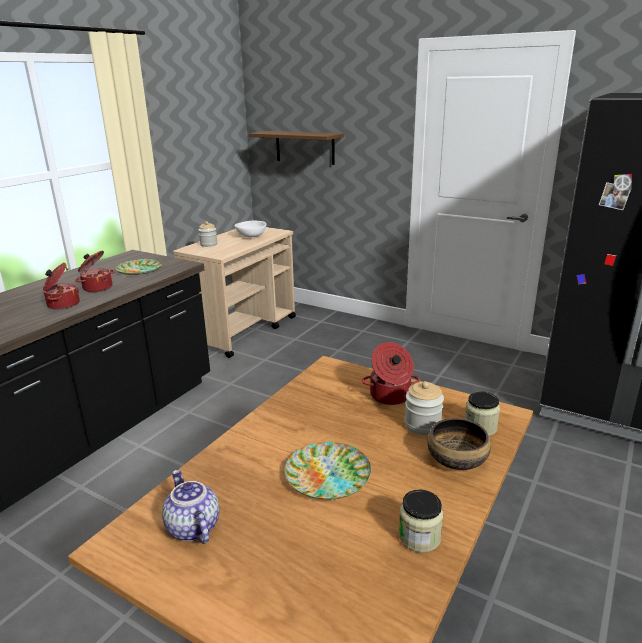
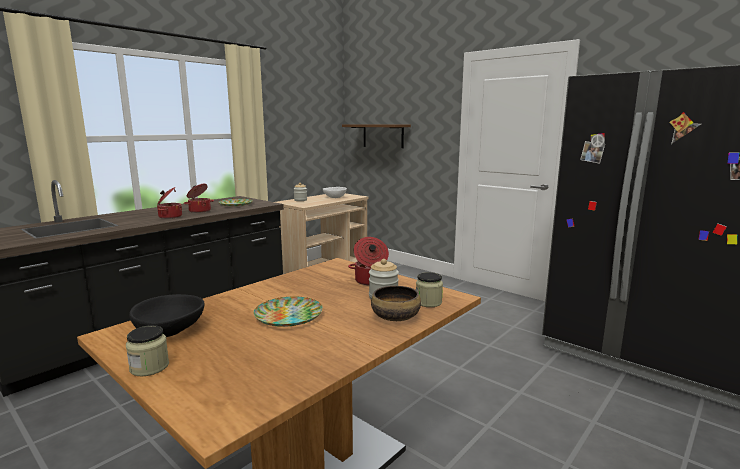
camera: 10 degrees right, 10 degrees down
(191, 527) = (169, 331): teapot -> black bowl
(419, 537) = (331, 353): jar -> jar (149, 367)

